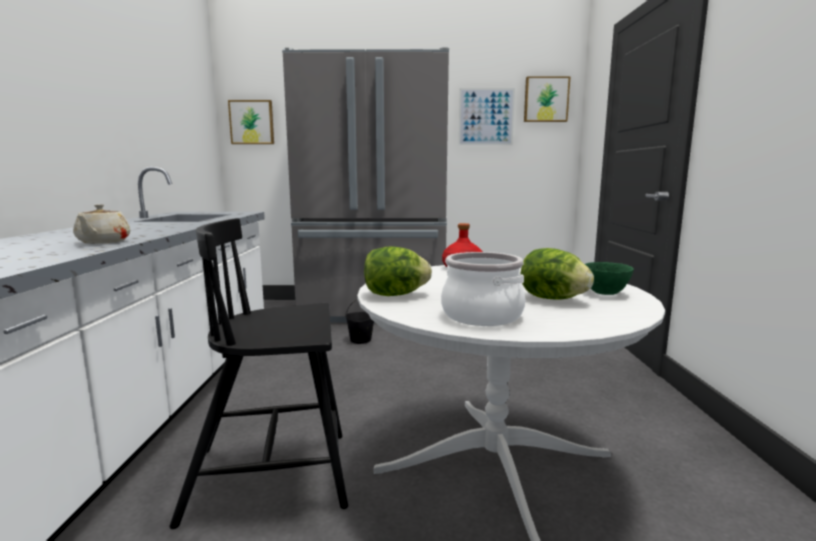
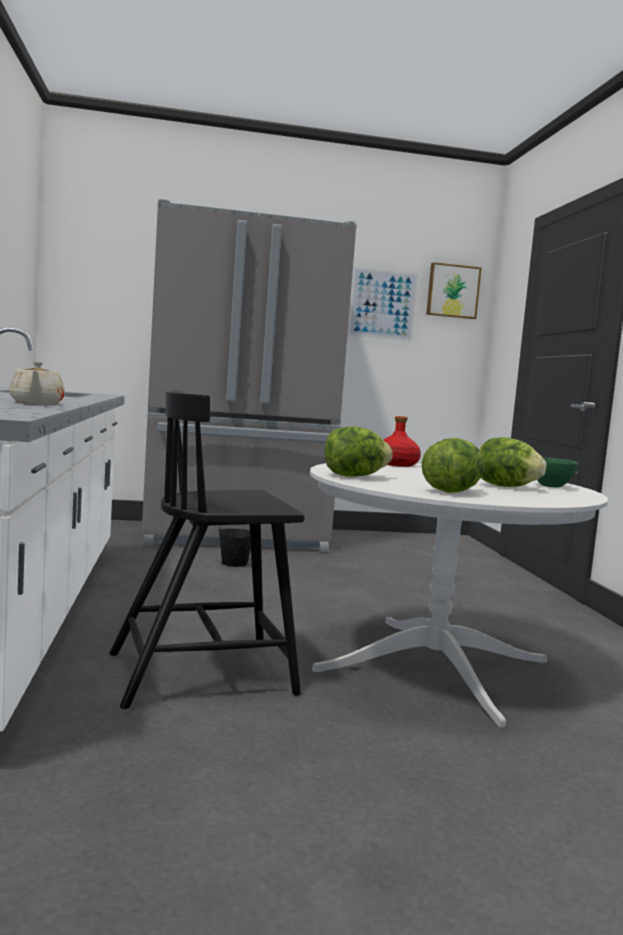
camera: 10 degrees left, 5 degrees down
(252, 122) = (86, 282): picture -> none
(481, 316) = (452, 492): cooking pot -> lettuce

